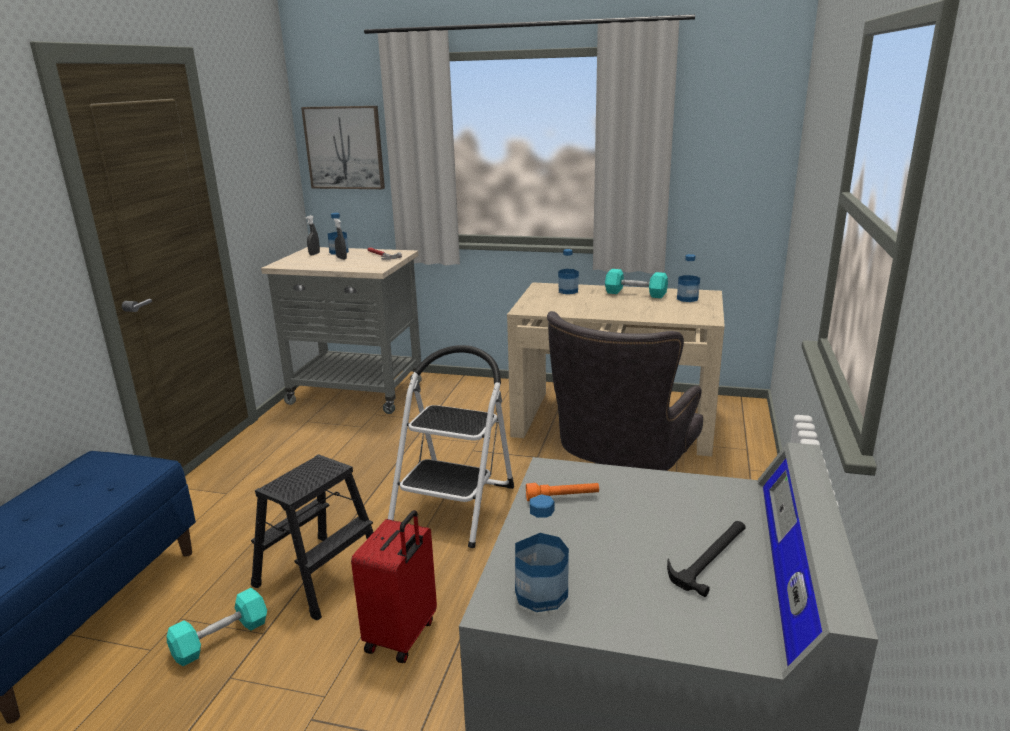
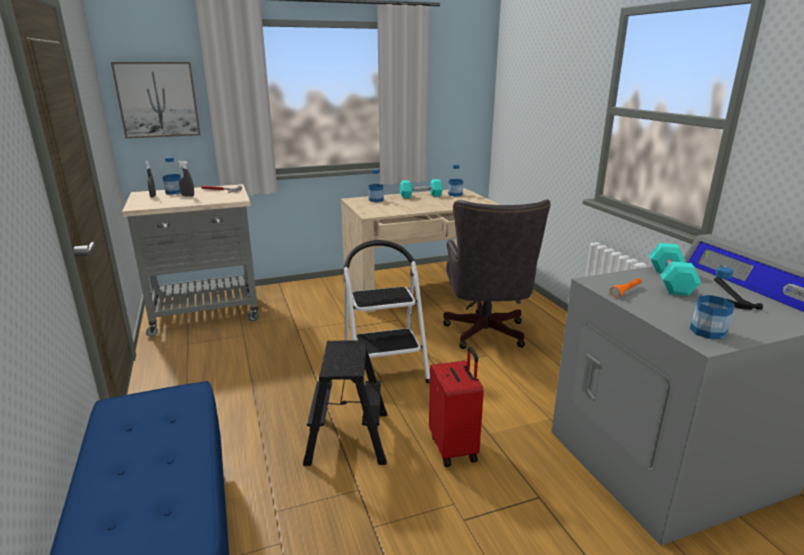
camera: 35 degrees left, 0 degrees up
(221, 639) = (330, 508): turquoise dumbbell -> turquoise dumbbell (670, 281)

